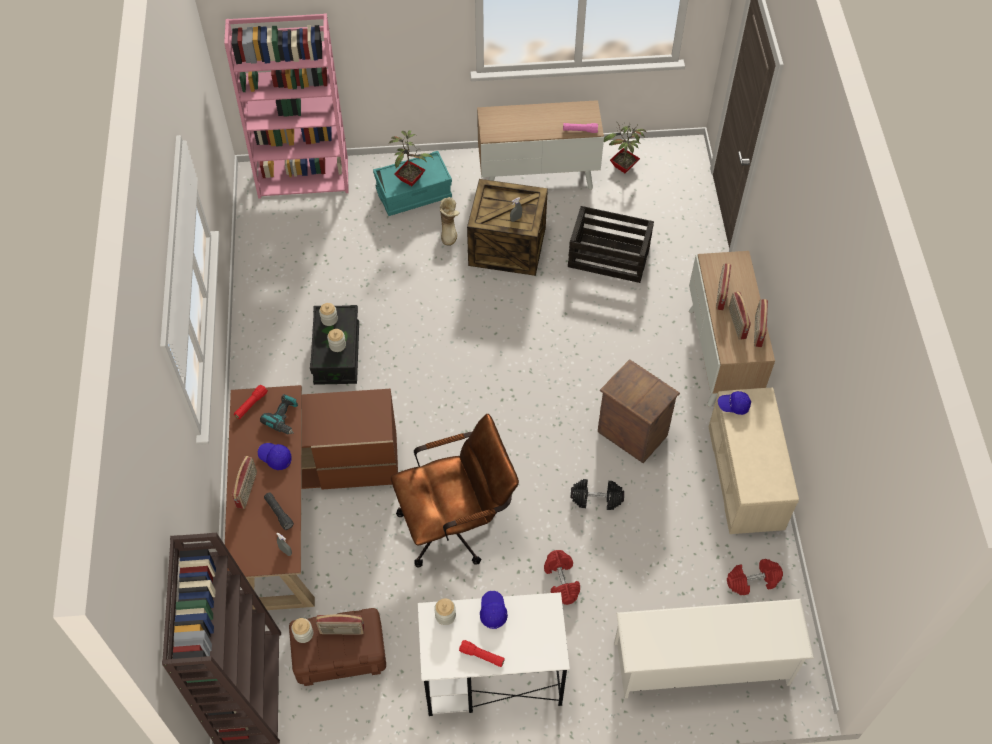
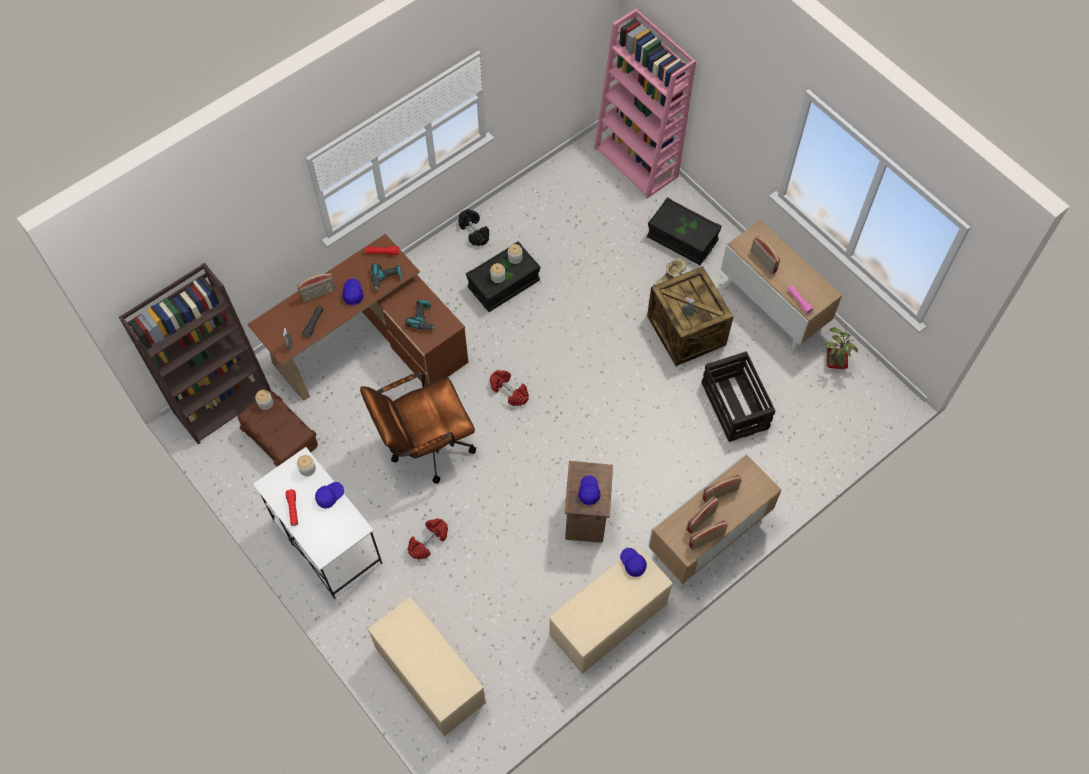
camera: 55 degrees right, 5 degrees up
(342, 631) = (282, 424): radio -> radio (762, 262)
(351, 418) = (423, 318): none -> power drill
(411, 179) = (680, 226): potted plant -> none
(414, 194) = (682, 239): turquoise storage box -> black storage box
(456, 524) = (424, 446): brown office chair -> brown office chair turned 120 degrees clockwise
(596, 498) = (512, 525): black dumbbell -> black dumbbell (474, 232)
(643, 393) = (589, 492): none -> blue cap
(702, 664) = (428, 675): white shoe rack -> beige bench
(753, 580) = (521, 674): red dumbbell -> red dumbbell (509, 391)

